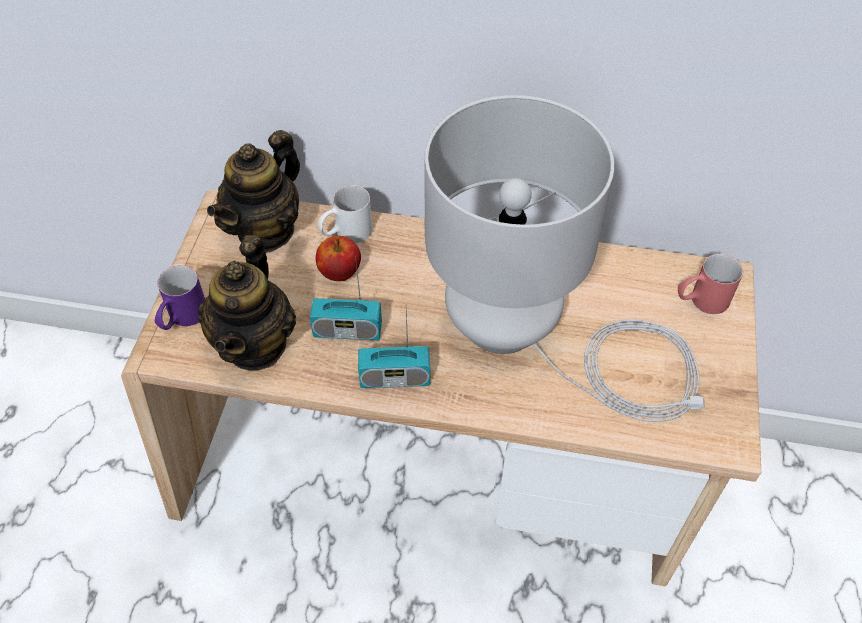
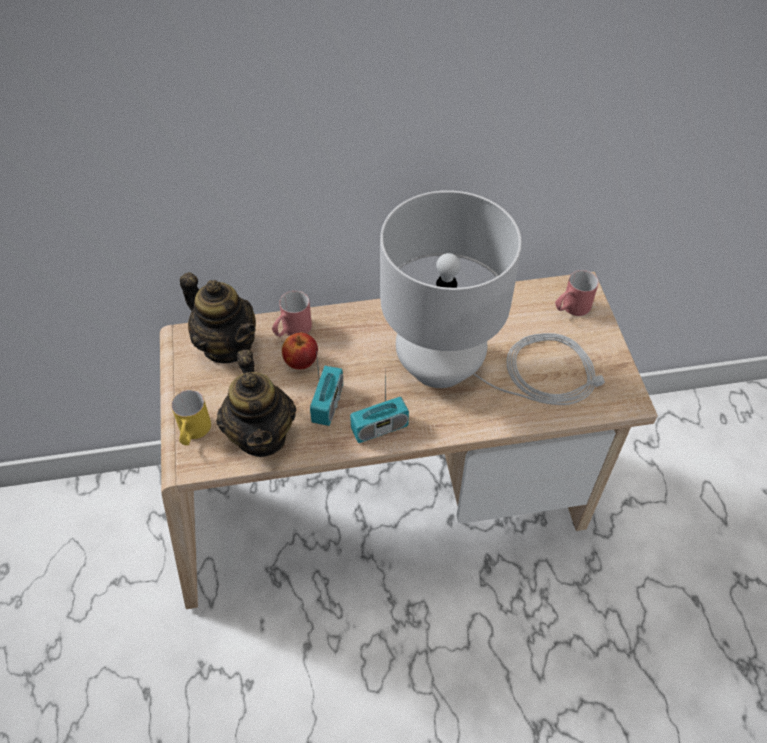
camera: 20 degrees left, 0 degrees up
(182, 318) = (193, 433): purple mug -> yellow mug
(266, 230) = (227, 346): teapot -> teapot turned 60 degrees counterclockwise
(345, 234) = (292, 331): white mug -> red mug
(347, 330) = (328, 404): radio -> radio turned 60 degrees counterclockwise

